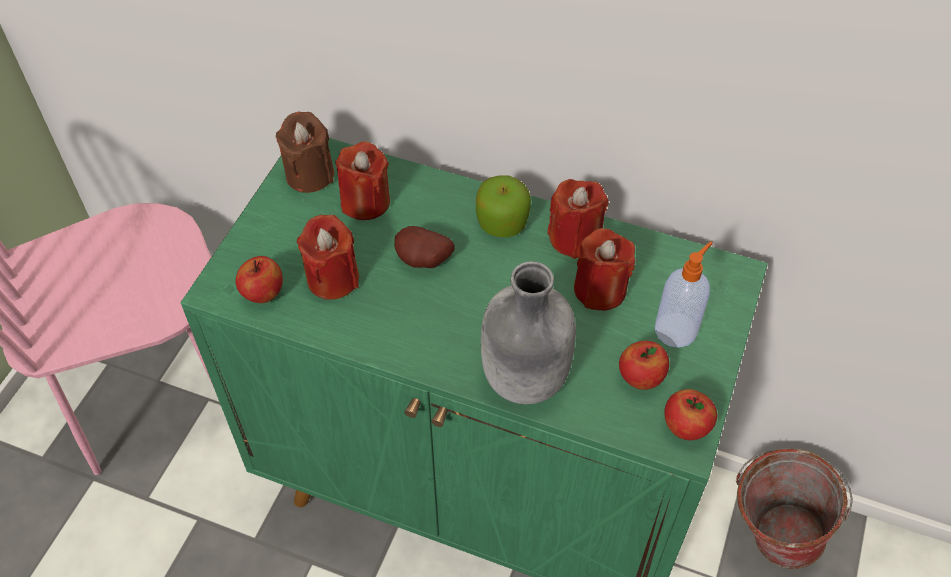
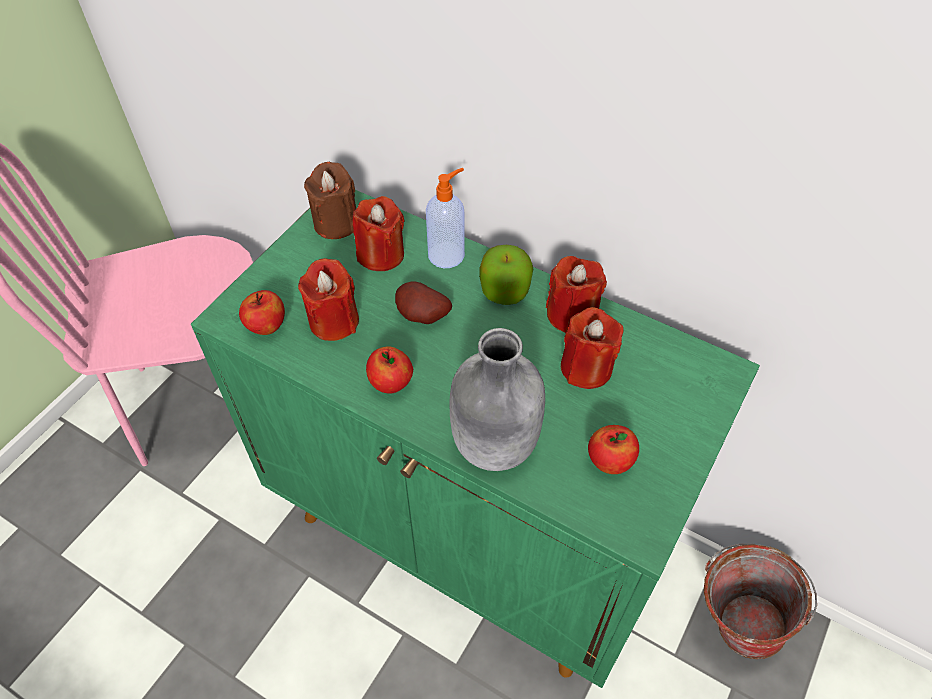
camera: 10 degrees right, 0 degrees up
(676, 329) = (655, 417): soap dispenser -> soap dispenser (447, 254)
(686, 427) = (646, 519): apple -> apple (391, 383)

